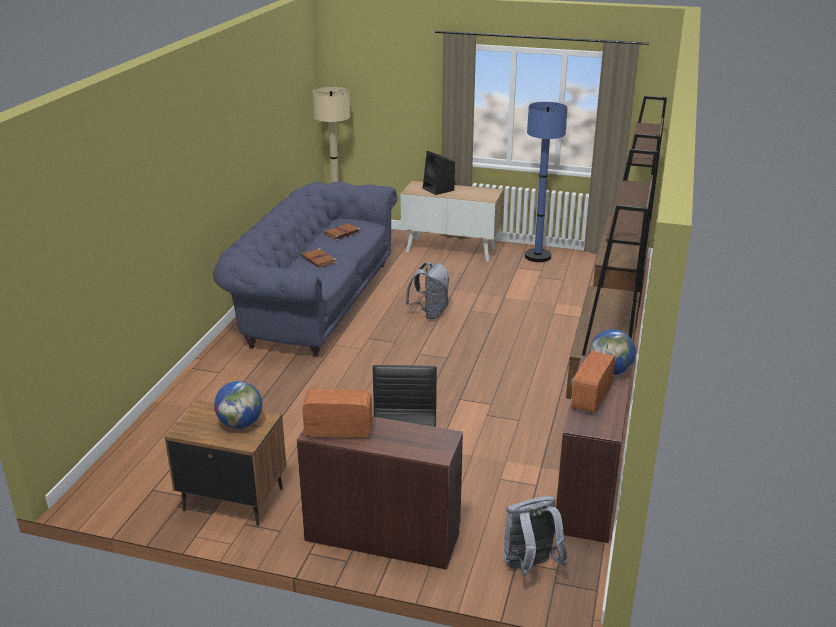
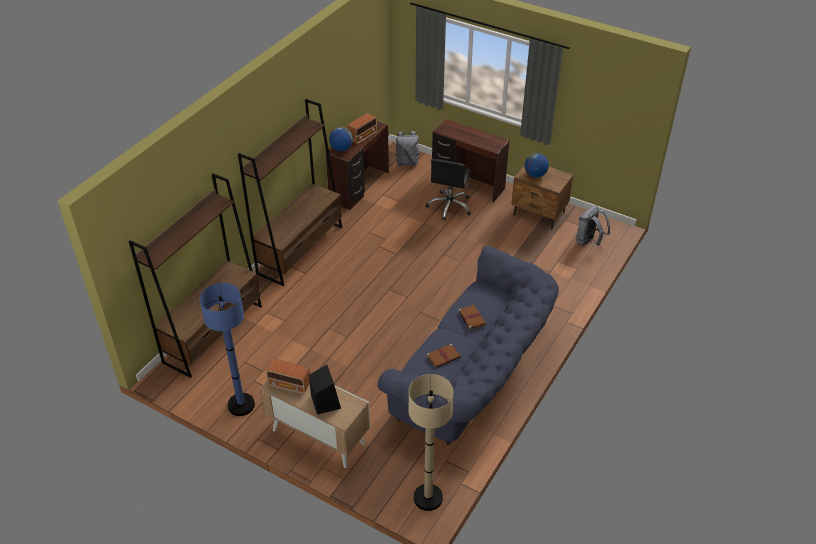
camera: 165 degrees left, 15 degrees up
(338, 431) = (489, 140): radio -> radio (290, 385)
(430, 313) = (380, 340): grey backpack -> grey backpack (589, 241)

